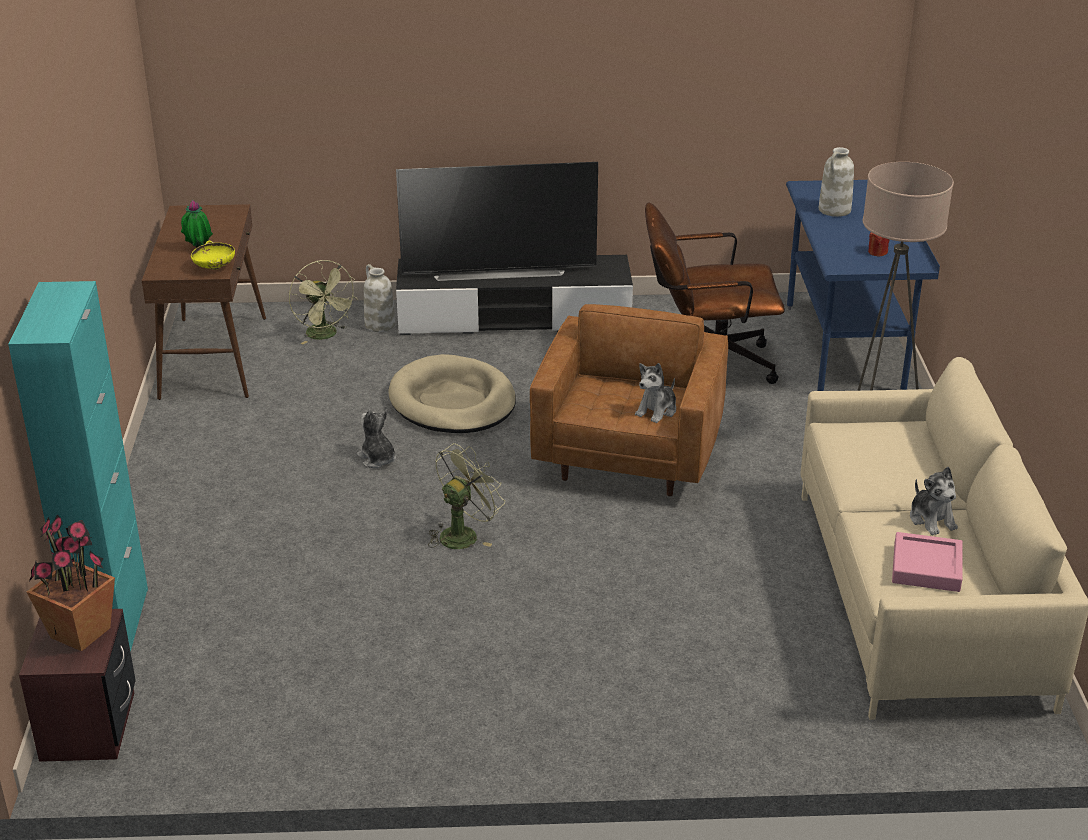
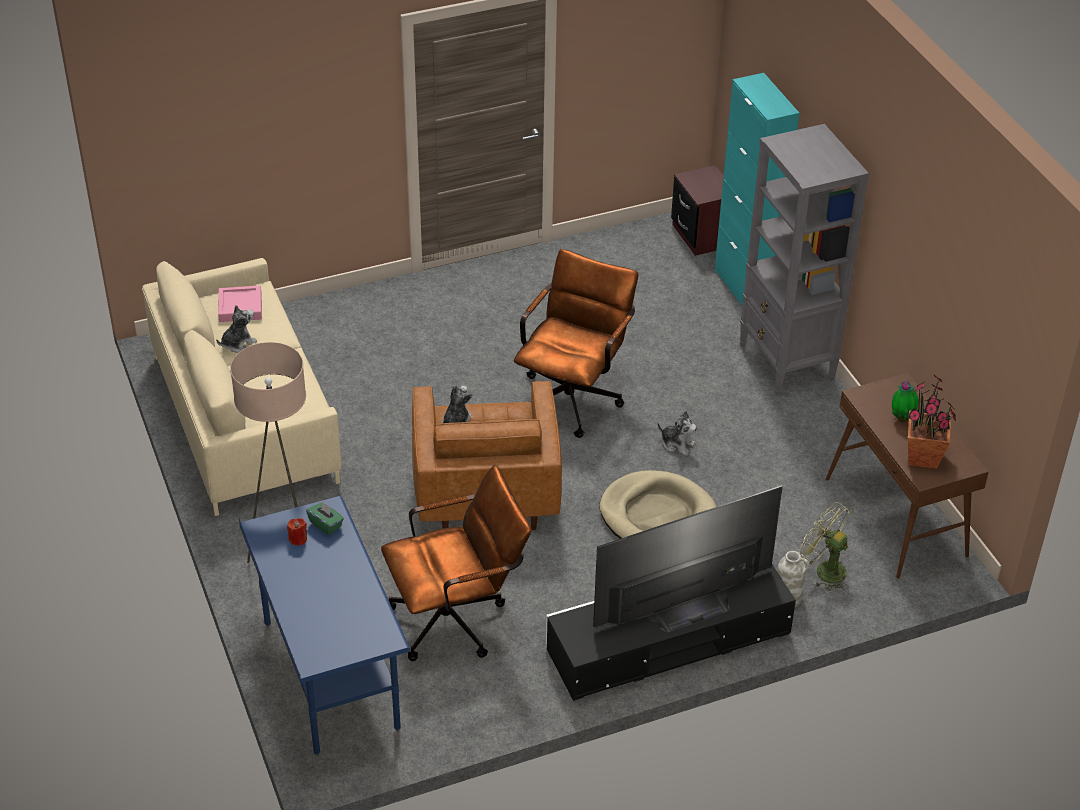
camera: 160 degrees right, 10 degrees up
(81, 632) = (706, 188): potted plant -> potted plant (923, 457)
(164, 515) = (786, 363): none -> grey bookcase
(214, 267) = (866, 400): yellow bowl -> none
(463, 534) = (573, 395): green fan -> brown office chair
(834, 210) = (349, 600): white vase -> none
(846, 257) = (326, 525): none -> green tissue box
(931, 519) = (238, 343): plush toy -> plush toy turned 90 degrees clockwise

